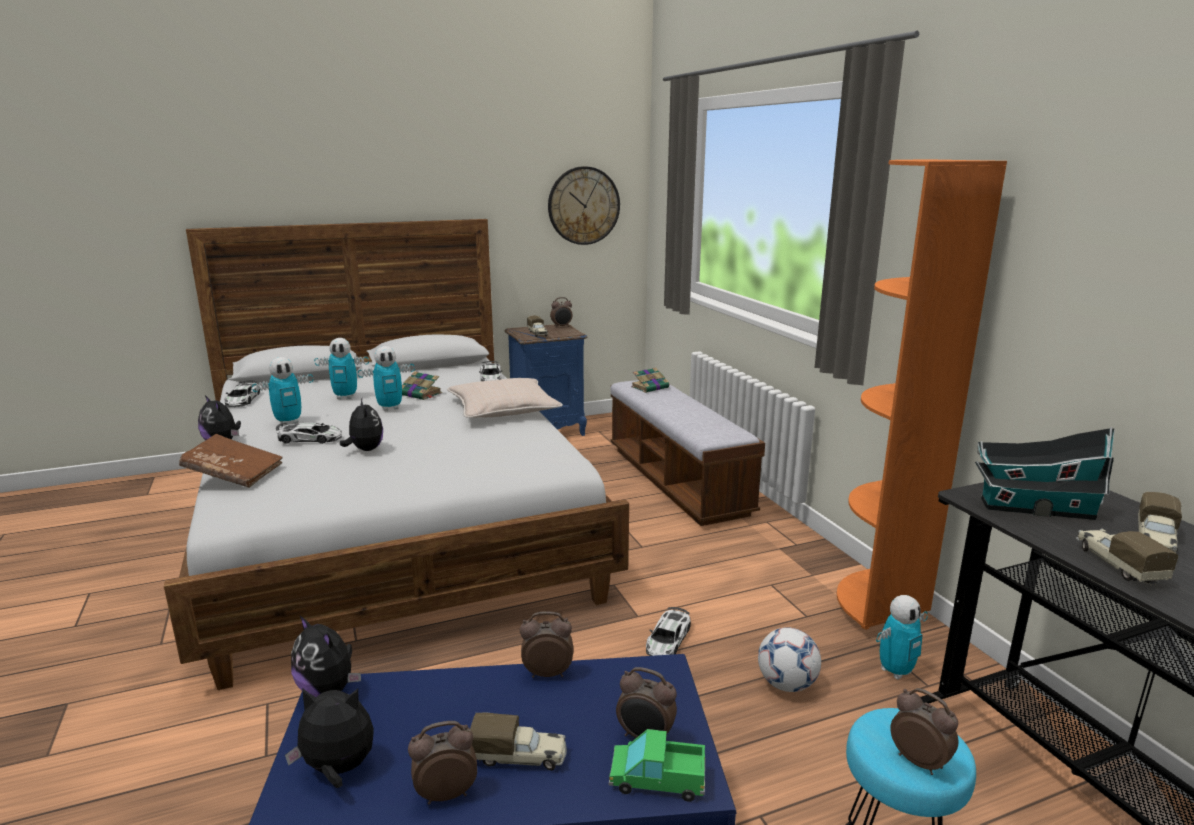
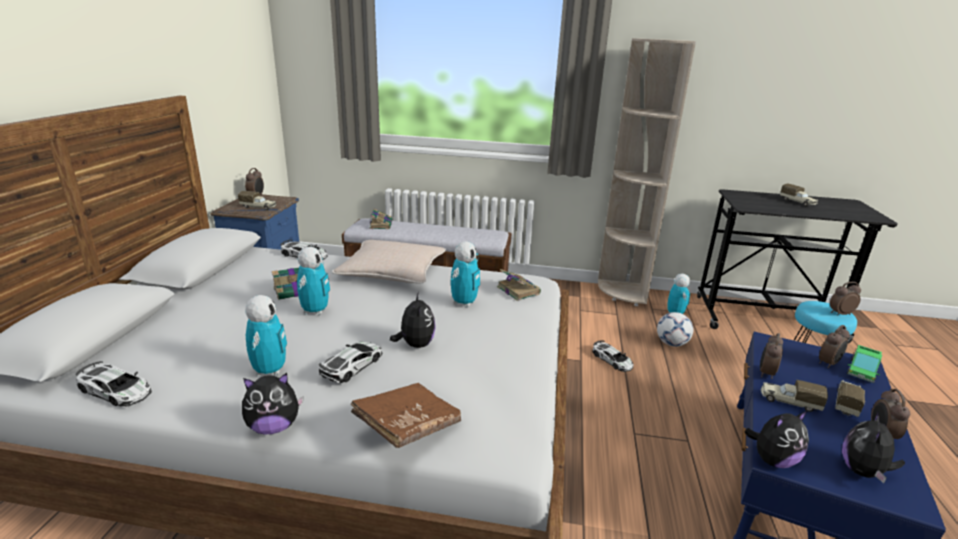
camera: 60 degrees left, 5 degrees up
(345, 397) = (236, 325): toy robot -> toy robot (464, 303)
(365, 450) = (415, 344): plush toy -> plush toy turned 75 degrees clockwise
(525, 460) = (517, 290): none -> book
(583, 206) = (241, 75): wall clock -> none
(872, 608) = (621, 296): orange bookcase -> beige bookcase
(1032, 508) = (762, 204): toy house -> none
(1117, 564) = (817, 212): toy truck -> toy truck (789, 402)

